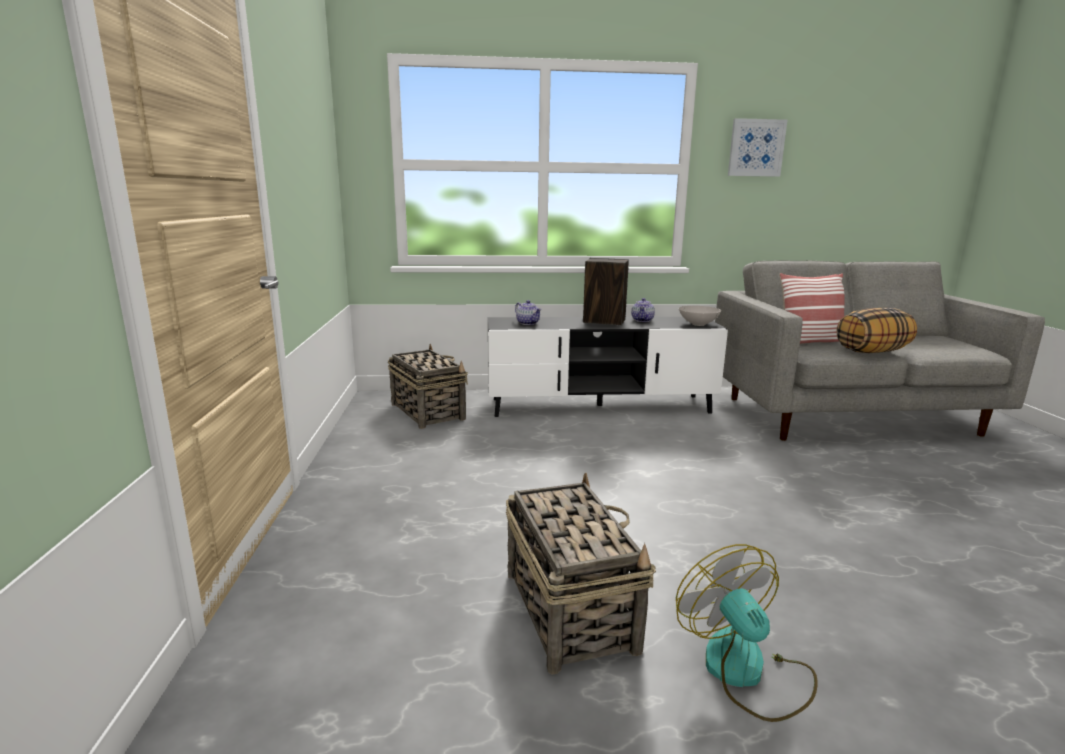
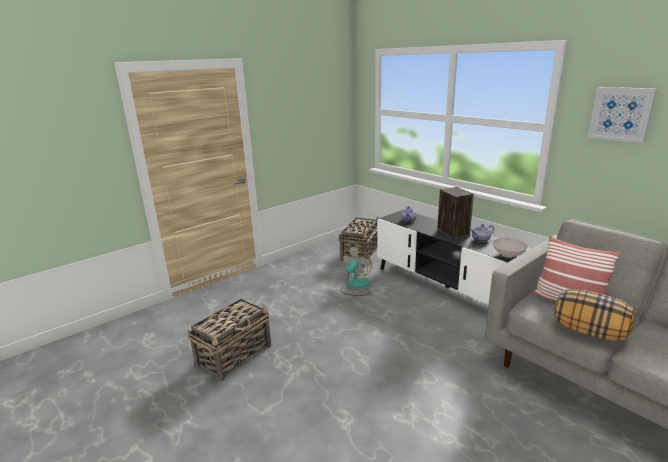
camera: 55 degrees right, 5 degrees up
(746, 672) = (228, 412): fan -> fan (355, 286)

